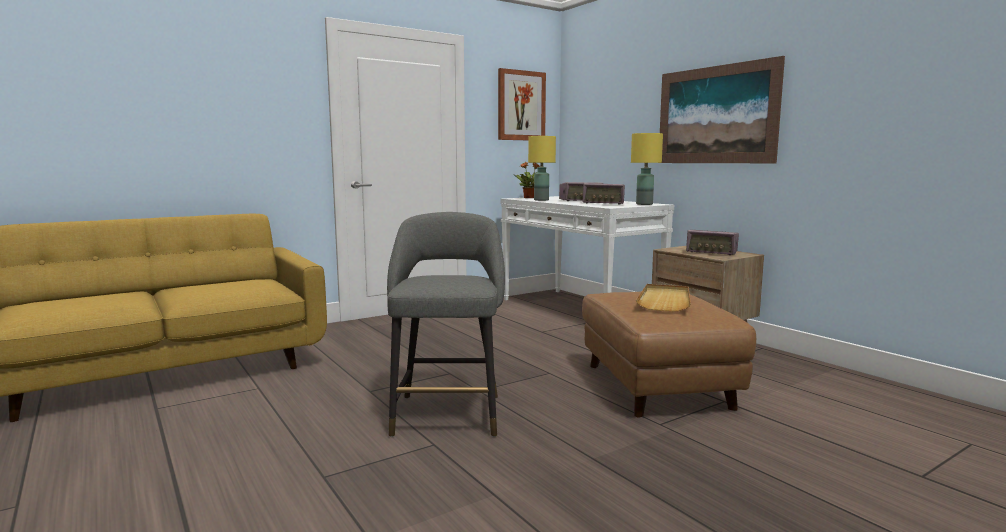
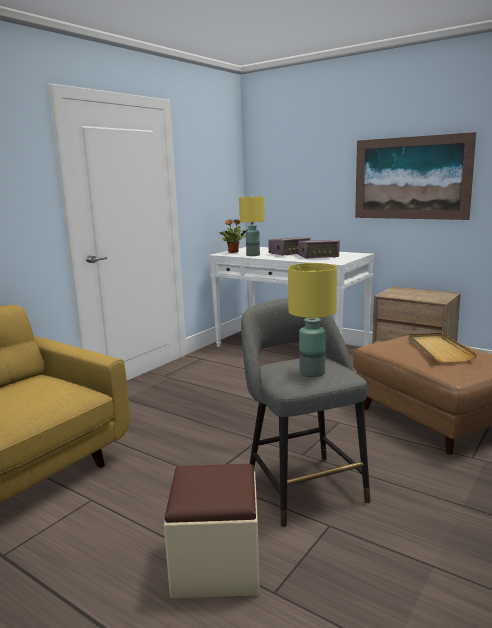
camera: 20 degrees left, 5 degrees up
(300, 449) = (216, 565): none -> beige ottoman
(521, 105) = (216, 165): picture -> none
(644, 204) = (352, 255): yellow table lamp -> yellow table lamp (312, 372)
(712, 252) = (422, 295): radio -> none

